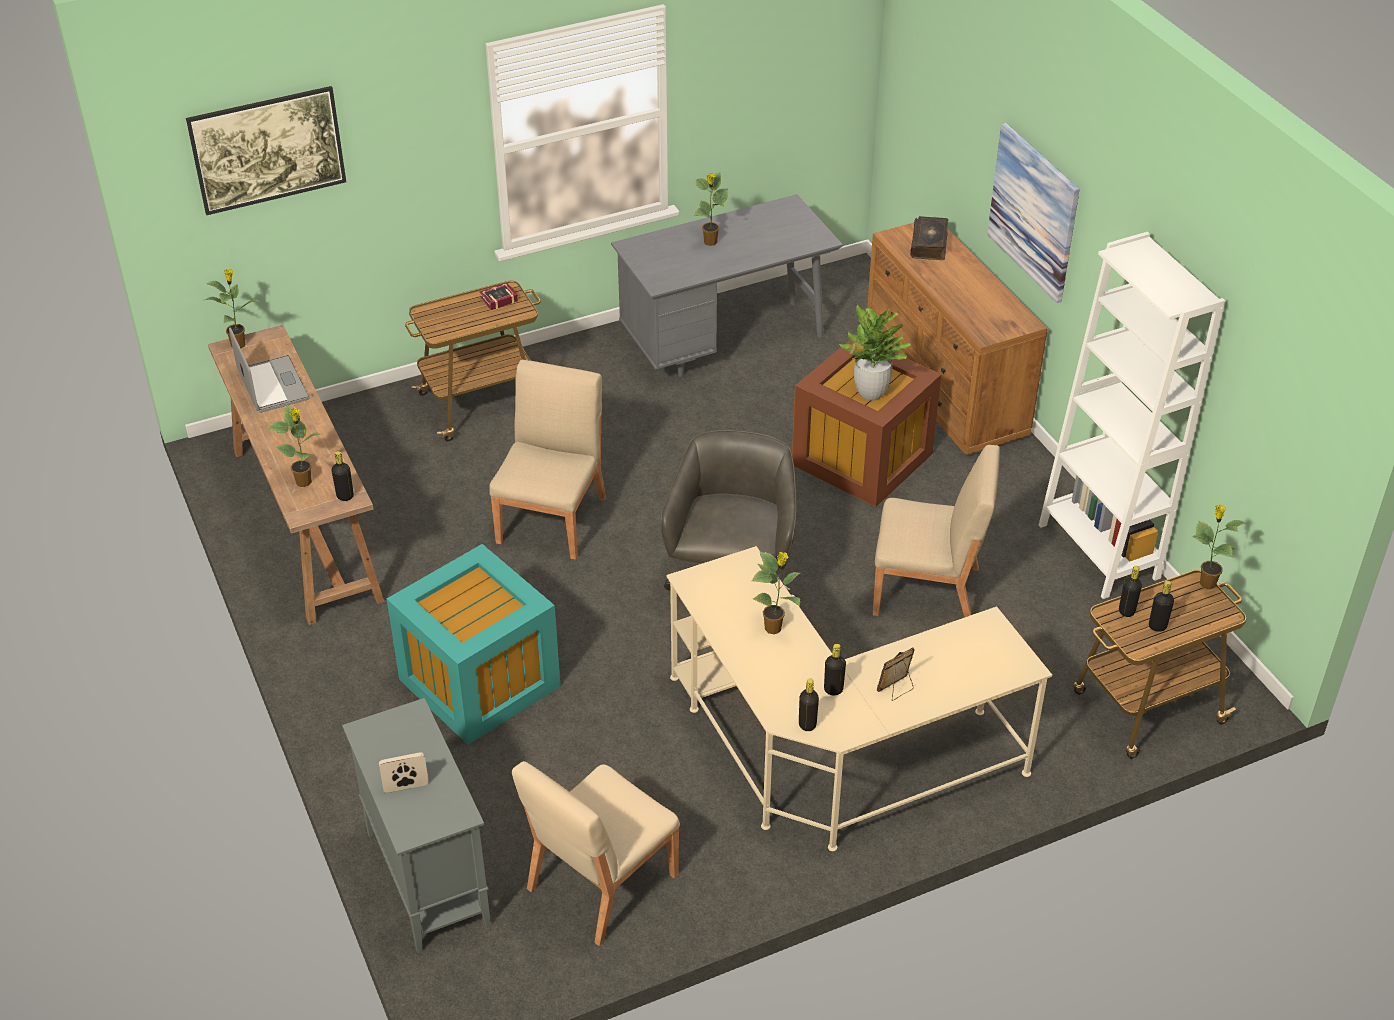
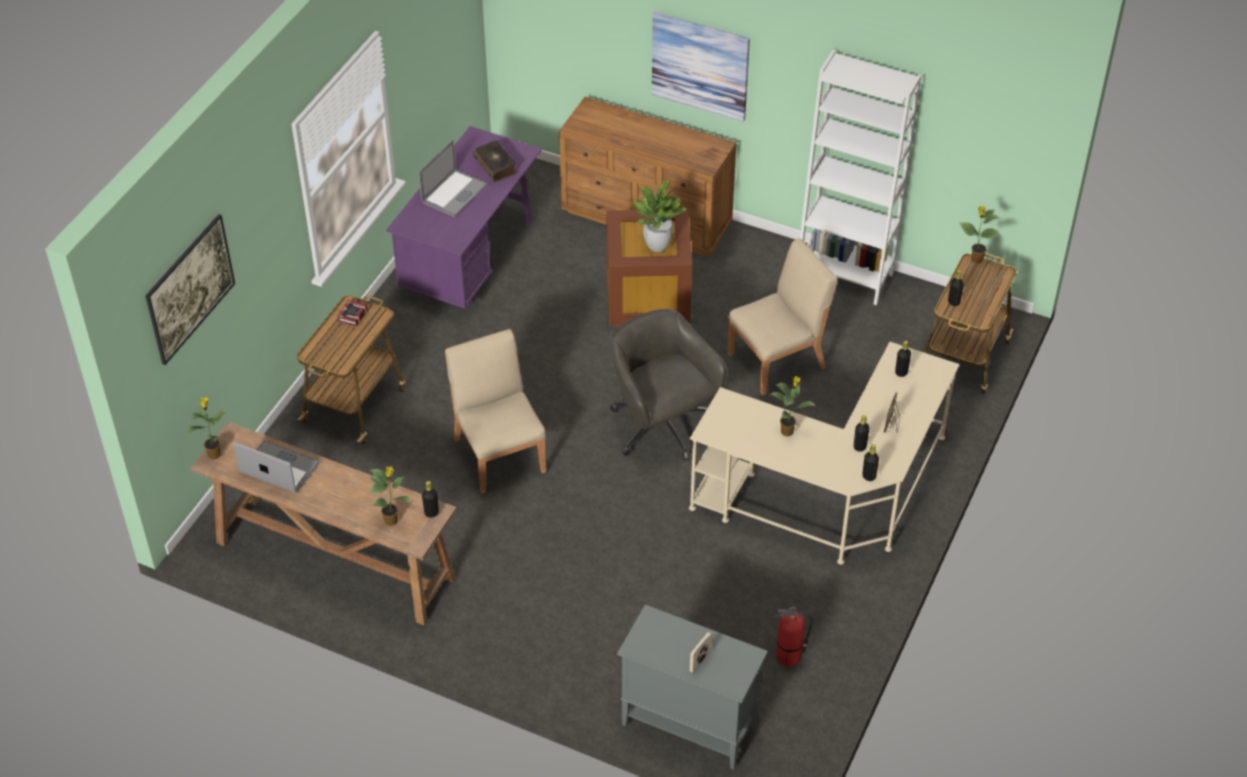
camera: 40 degrees left, 5 degrees up
(477, 682) = (577, 590): turquoise storage box -> none
(600, 882) = (788, 657): beige chair -> fire extinguisher
(710, 242) = (454, 193): potted plant -> laptop
(725, 342) = (471, 262): grey desk -> purple desk
(929, 244) = (604, 119): book -> book (496, 166)
(1157, 626) = (977, 301): black bottle -> black bottle (901, 372)

